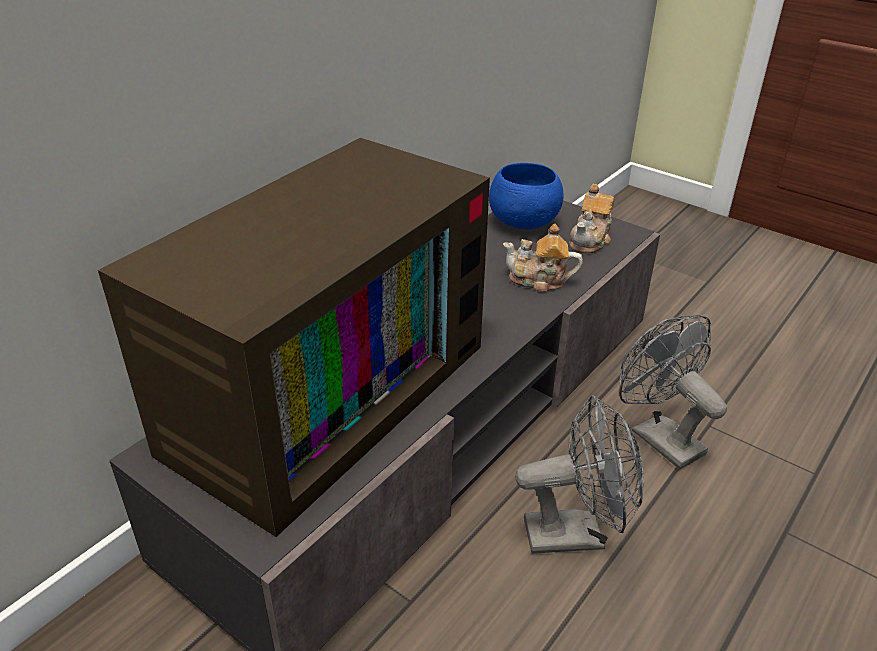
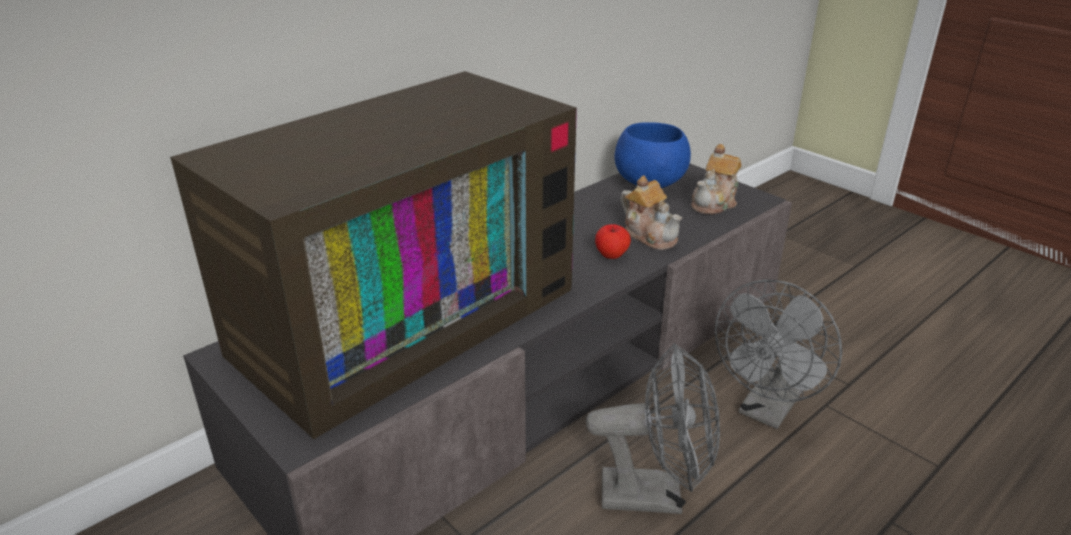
camera: 10 degrees right, 5 degrees down
(508, 305) = (612, 255): none -> apple
(539, 280) = (650, 235): teapot -> teapot turned 150 degrees counterclockwise
(658, 437) = (767, 410): grey fan -> grey fan turned 120 degrees counterclockwise

